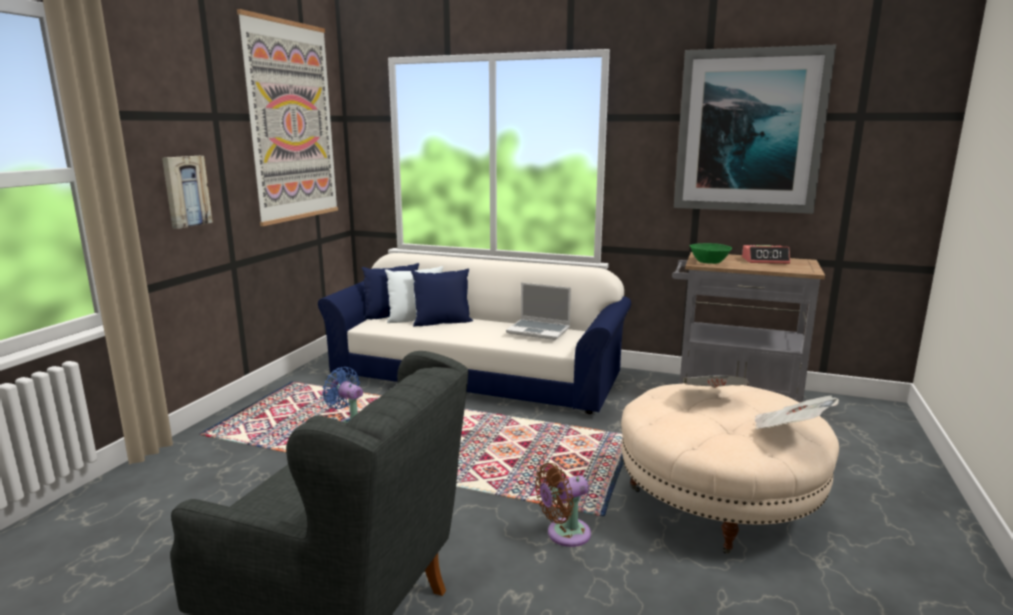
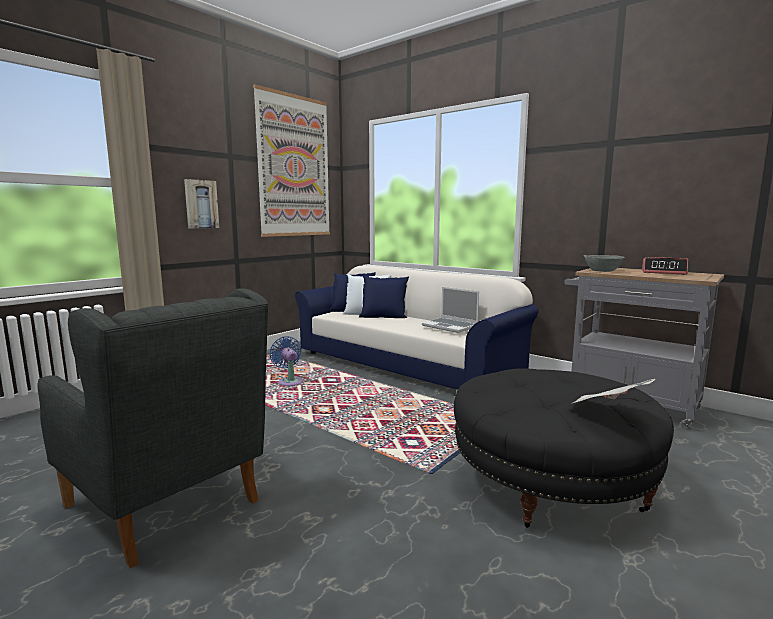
camera: 20 degrees right, 5 degrees down
(564, 534) = (386, 480): brown fan -> none
(709, 262) = (603, 271): green bowl -> grey bowl
(713, 398) = (552, 380): newspaper -> none
(717, 501) = (550, 483): beige ottoman -> black ottoman
(749, 131) = (653, 152): picture -> none

